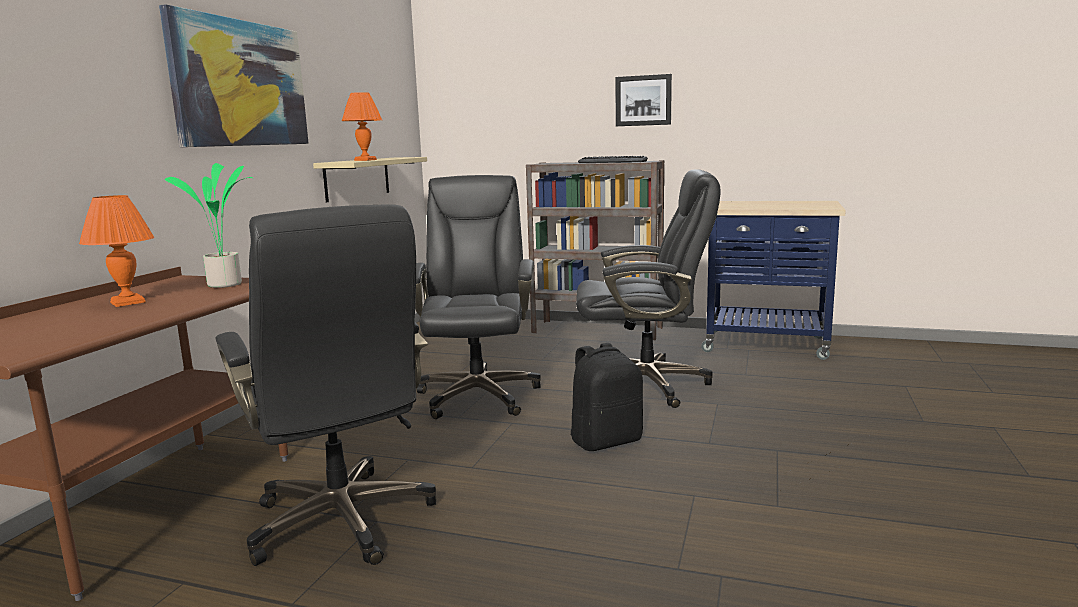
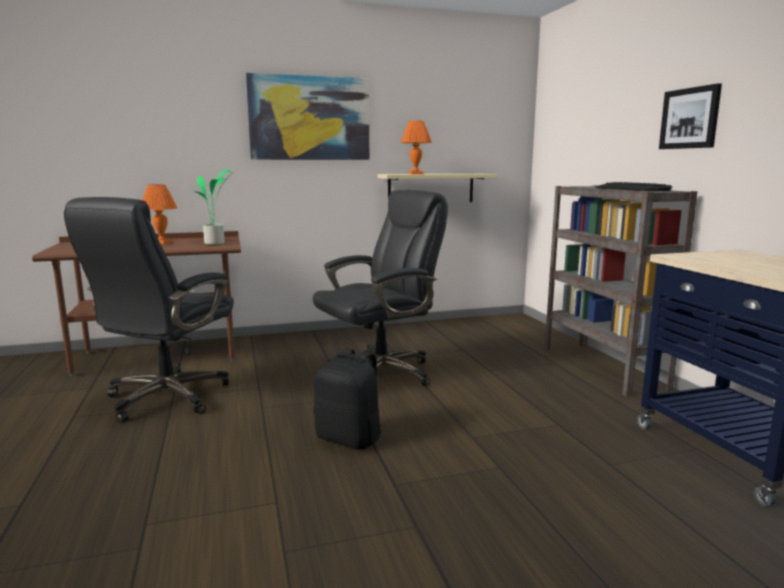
camera: 55 degrees right, 0 degrees up
(644, 385) = (493, 422): black office chair -> none

